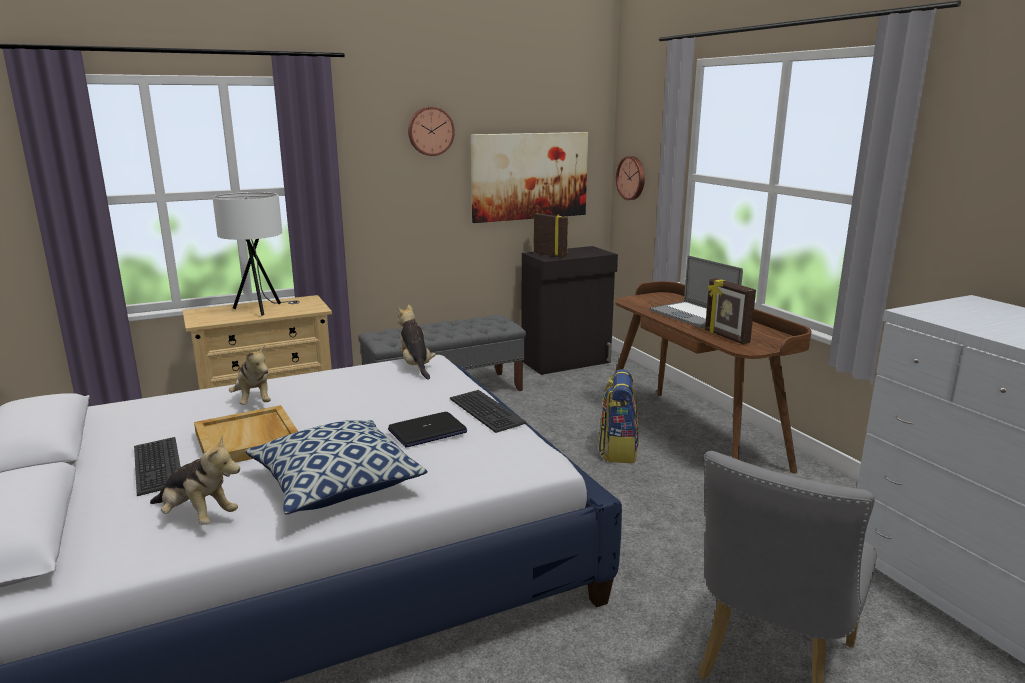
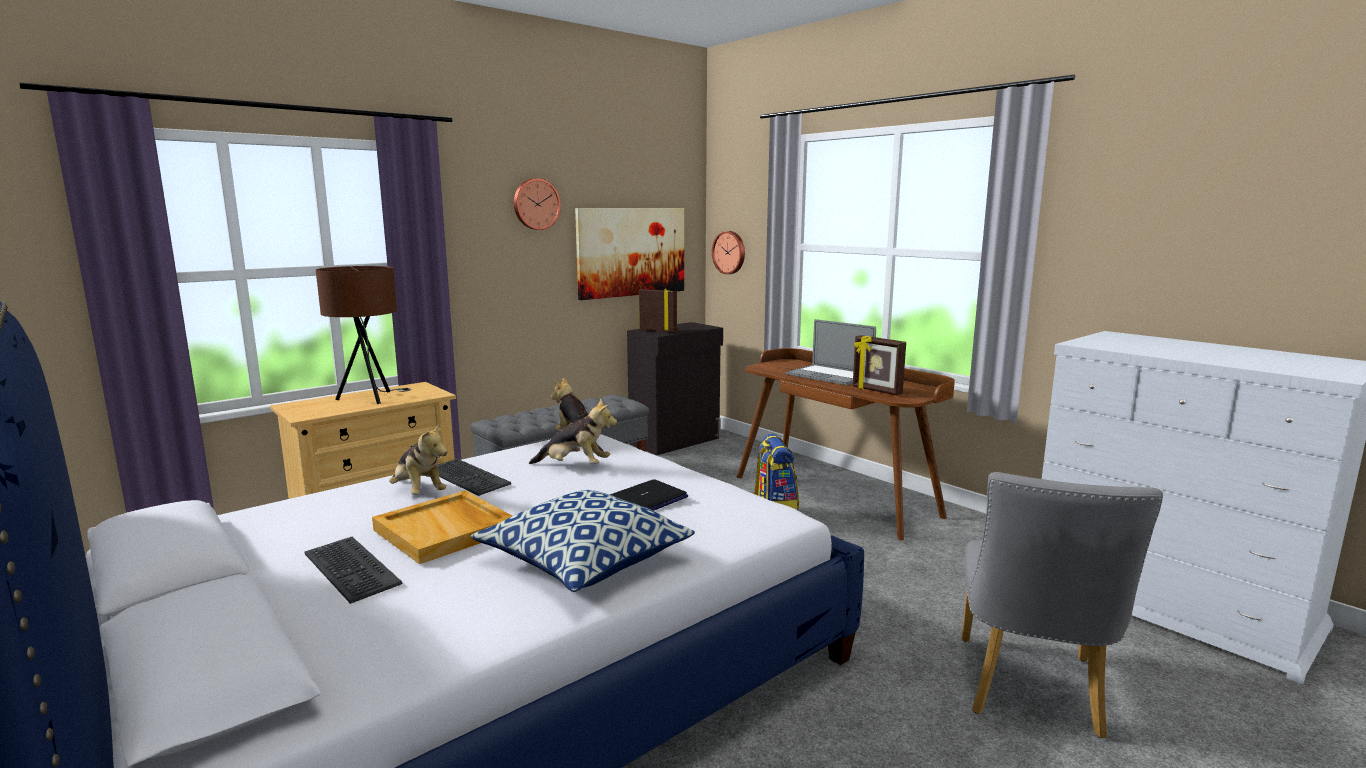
camera: 15 degrees left, 5 degrees down
(197, 516) = (445, 614): plush toy -> plush toy (575, 466)
(262, 309) = (371, 399): white table lamp -> brown table lamp
(485, 411) = (688, 477): keyboard -> keyboard (466, 478)

